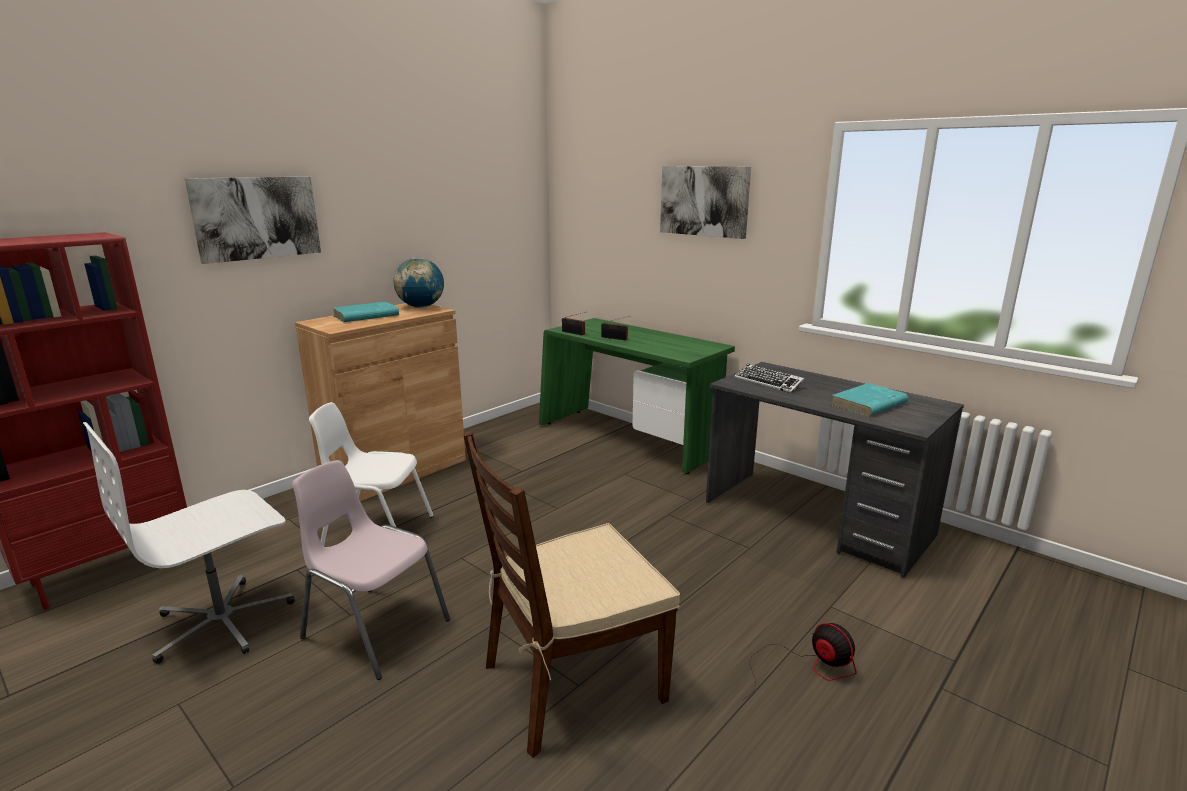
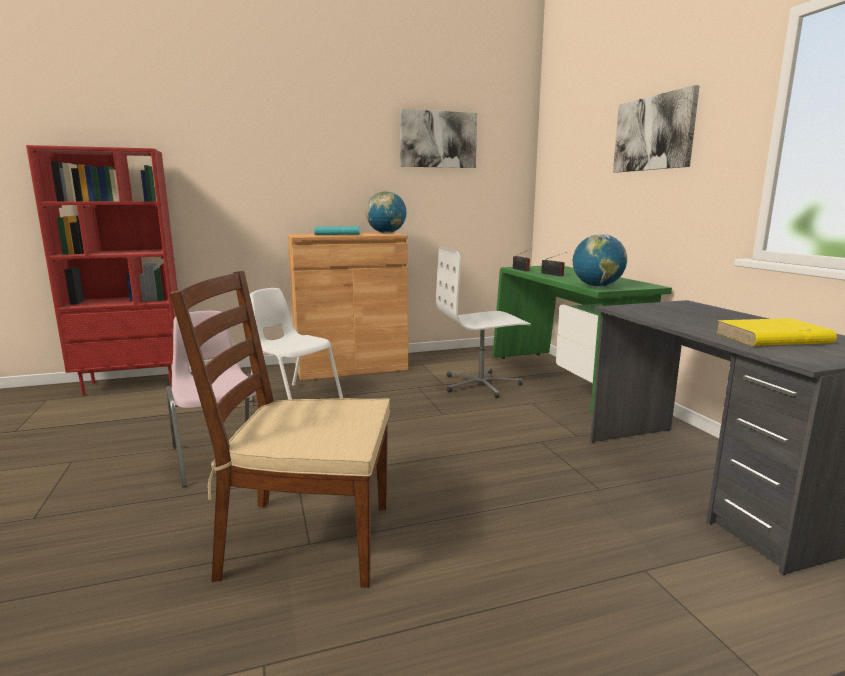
camera: 30 degrees right, 5 degrees down
(223, 622) = (148, 426): white office chair -> white office chair (481, 384)
(256, 218) = (268, 152): picture -> picture (438, 139)
(679, 354) = (597, 286): none -> globe
(768, 382) = (665, 312): keyboard -> none
(806, 667) = (548, 617): fan -> none
(868, 404) = (771, 338): turquoise book -> yellow book

